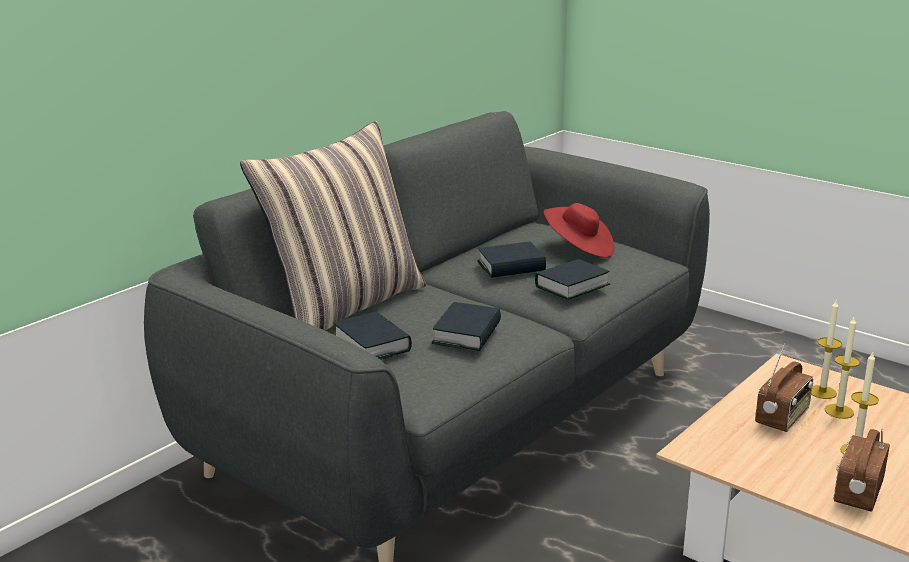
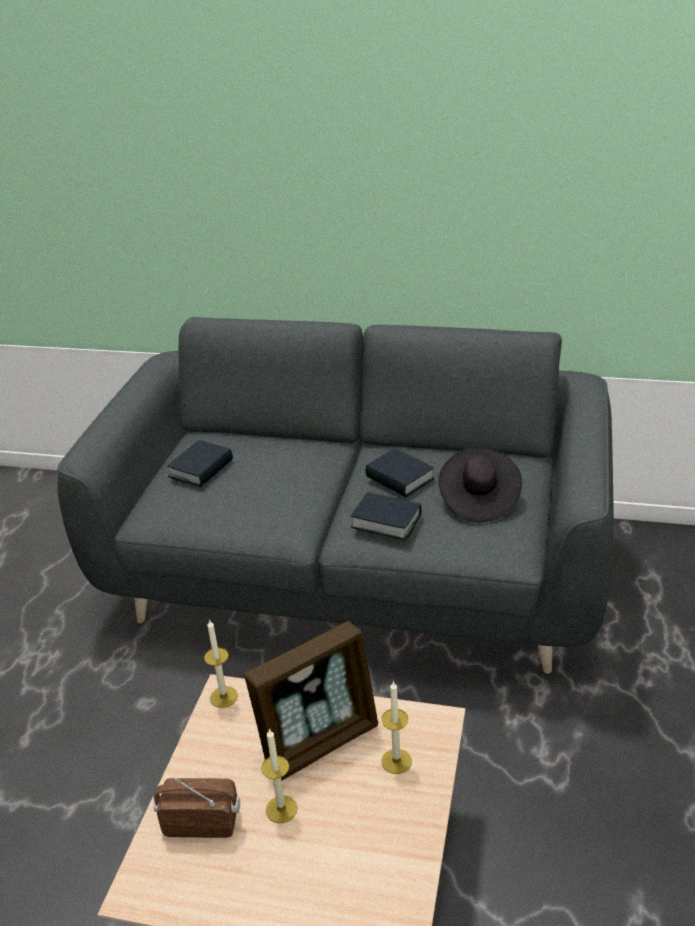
camera: 65 degrees right, 10 degrees up
(345, 306) = (263, 436): pillow -> none
(467, 334) = (249, 501): book -> none
(579, 249) = (478, 500): red hat -> black hat
(783, 418) = (319, 741): radio -> picture frame
(839, 411) = (361, 782): candle -> candle (224, 697)

